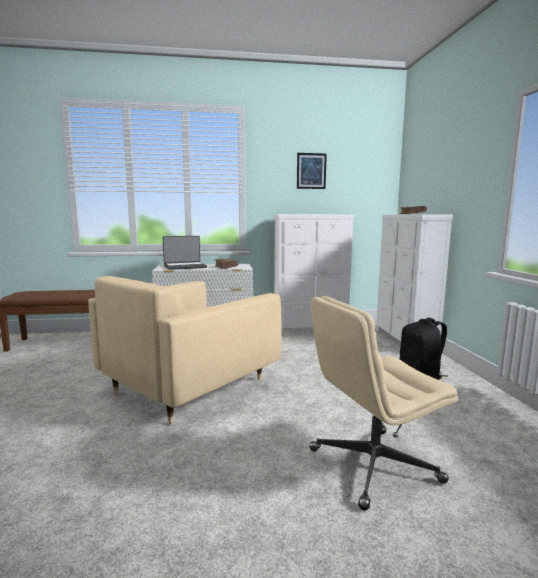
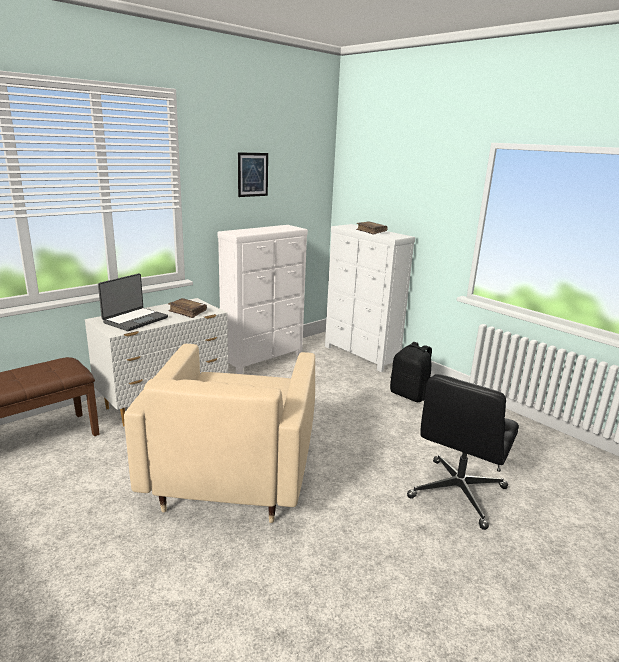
camera: 35 degrees left, 10 degrees up
(372, 466) = (457, 493): beige office chair -> black office chair

